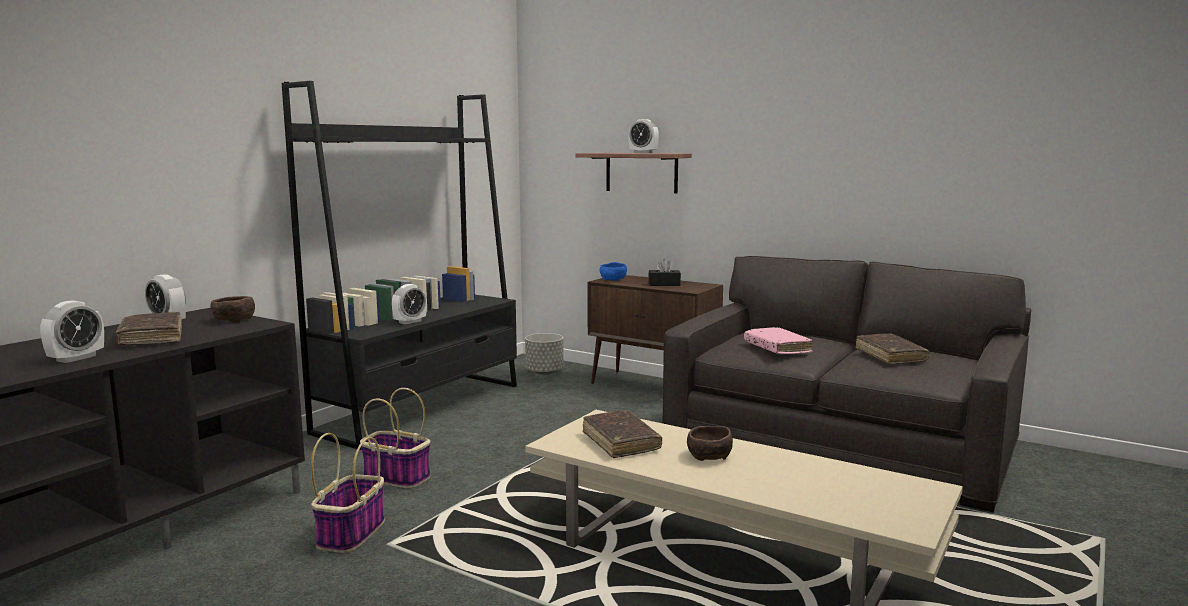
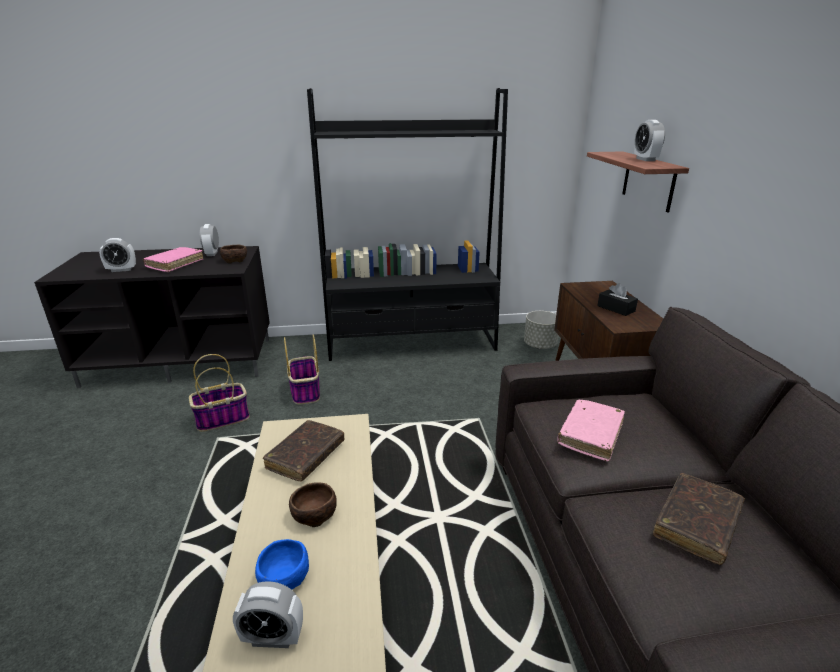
camera: 50 degrees right, 15 degrees up
(151, 338) = (175, 264): brown book -> pink book
(410, 322) = (386, 282): alarm clock -> alarm clock (273, 638)
(613, 279) = (587, 287): blue bowl -> blue bowl (283, 578)

